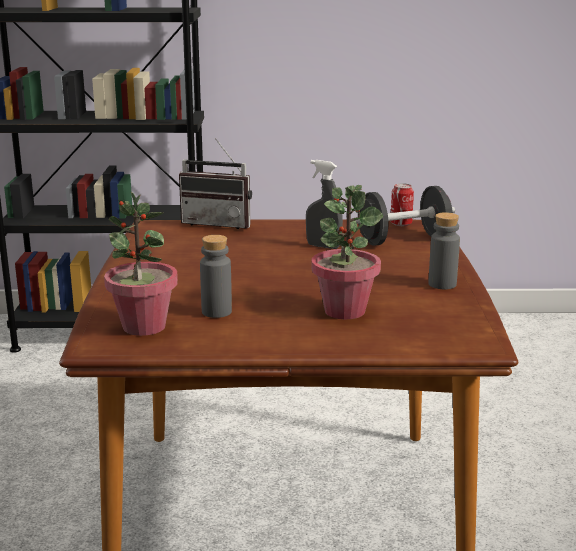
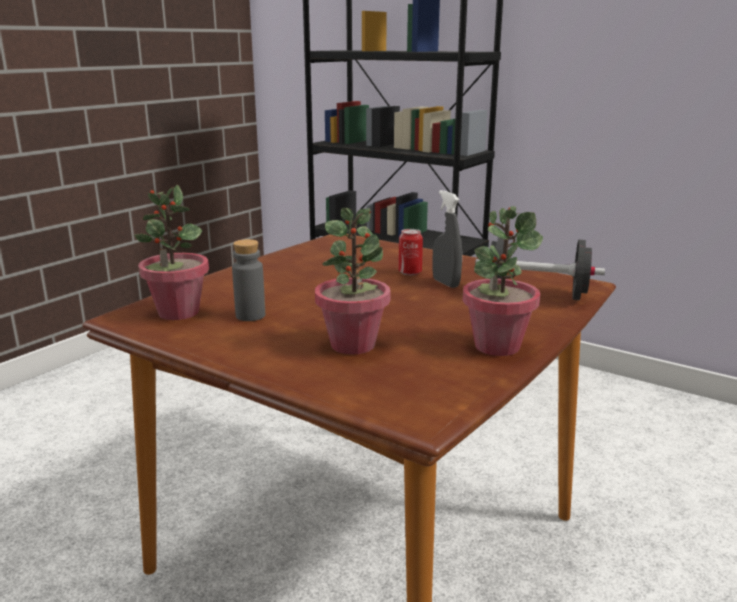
camera: 35 degrees right, 0 degrees up
(219, 223) = (393, 246): radio -> none
(401, 224) = (562, 279): can -> can (410, 272)
(442, 284) = (496, 346): grey bottle -> potted plant

